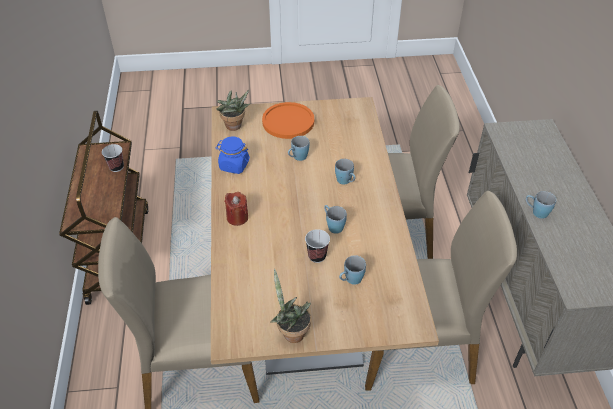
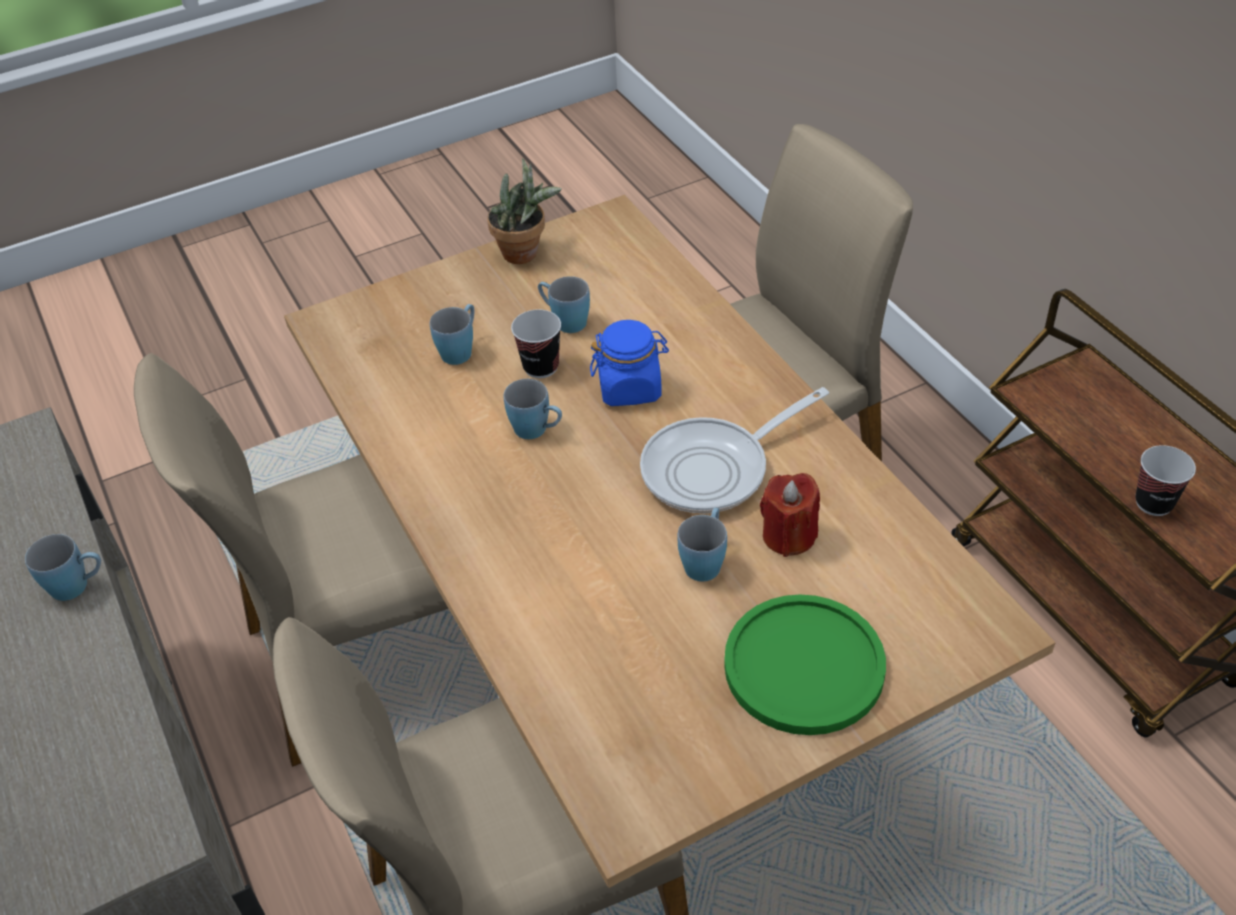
camera: 160 degrees right, 0 degrees up
(234, 127) = (929, 592): potted plant -> none
(234, 165) = (839, 487): blue jar -> blue jar (630, 388)
(237, 217) = (739, 382): red candle -> red candle (789, 536)
(273, 186) = (714, 469): none -> frying pan
(288, 121) = (804, 666): orange plate -> green plate
(346, 181) = (555, 537): blue mug -> blue mug (564, 321)

